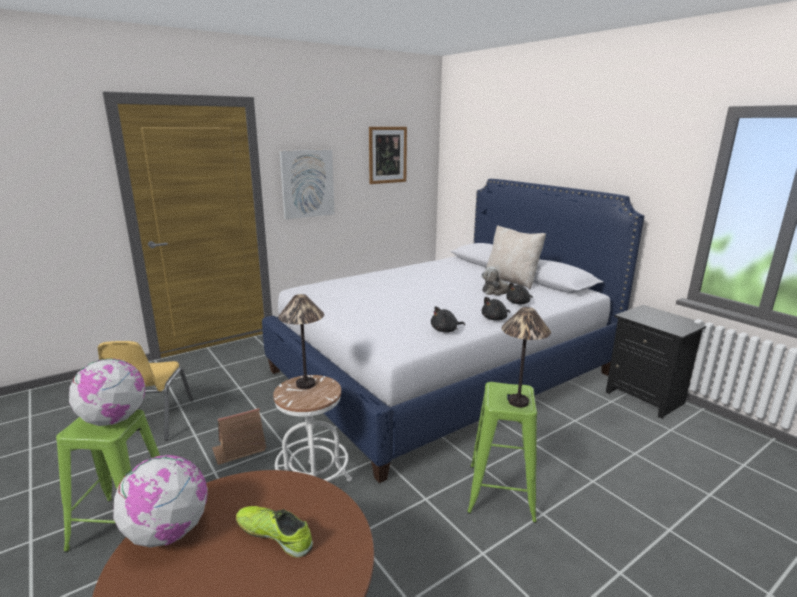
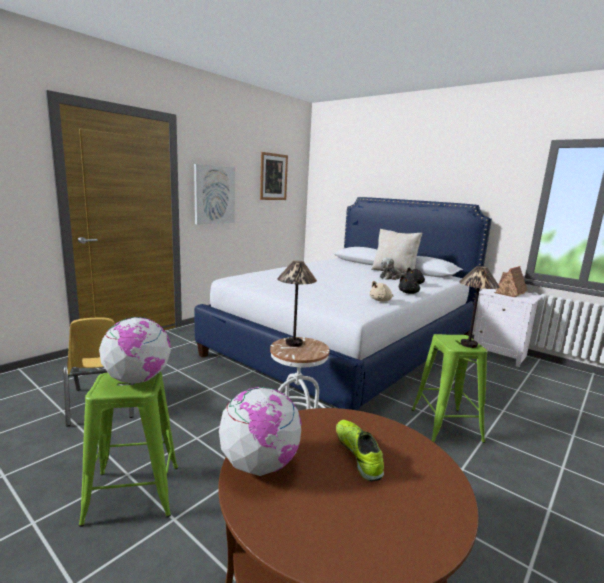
camera: 15 degrees left, 5 degrees down
(239, 449) = (209, 417): toy house -> toy house (509, 293)
(274, 535) = (358, 454): shoe -> shoe turned 60 degrees clockwise
(445, 330) = (381, 300): black plush toy -> beige plush toy
(645, 397) = (499, 354): black nightstand -> white nightstand

